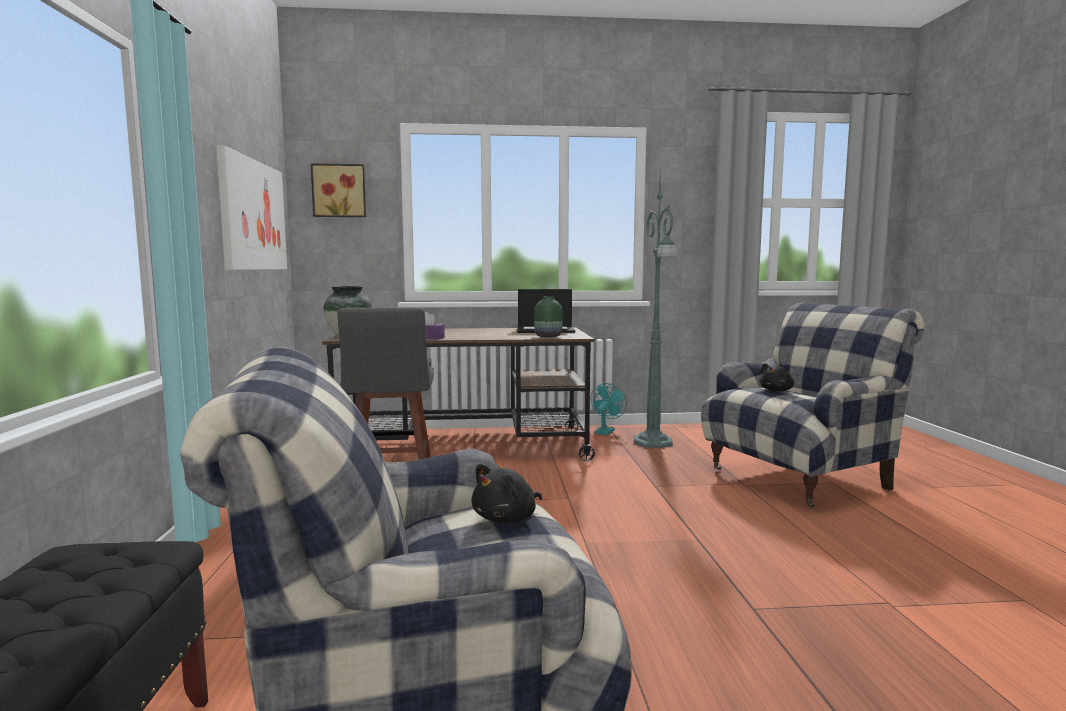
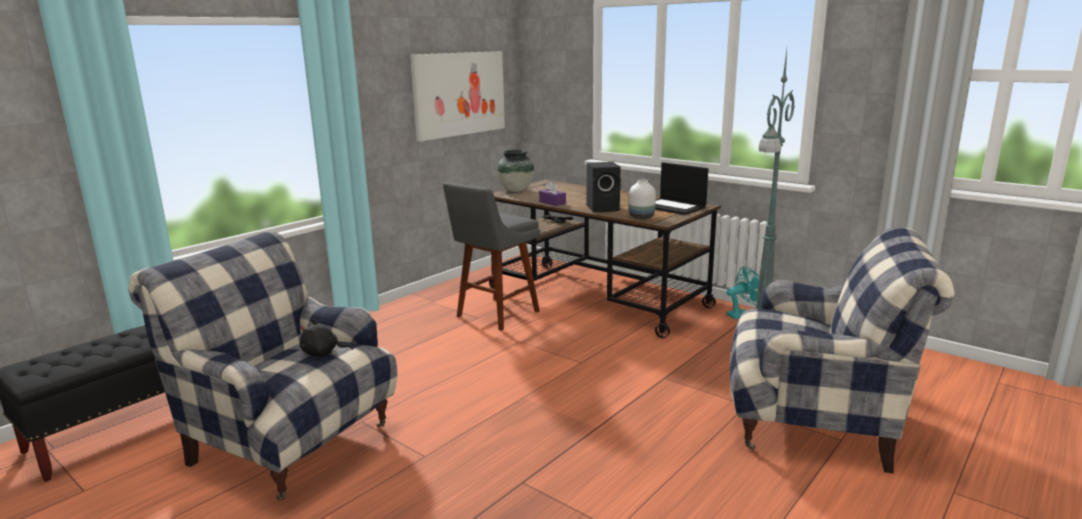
camera: 45 degrees right, 10 degrees up
(339, 191) = (551, 61): picture -> none
(493, 336) = (604, 208): none -> black speaker
(548, 336) = (641, 217): green vase -> white vase
(776, 391) = (784, 323): black plush toy -> none

